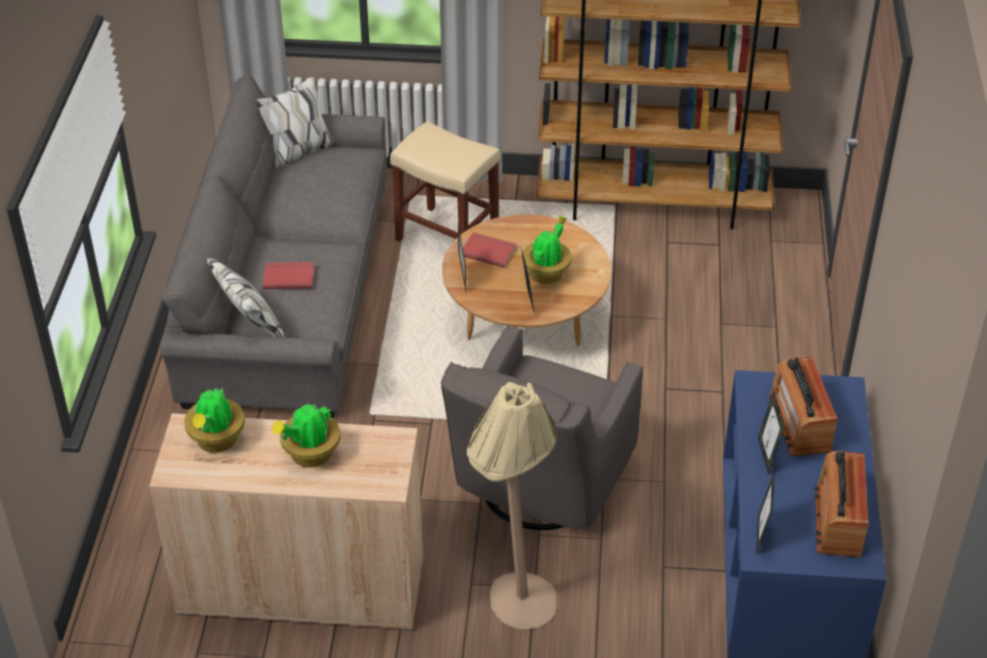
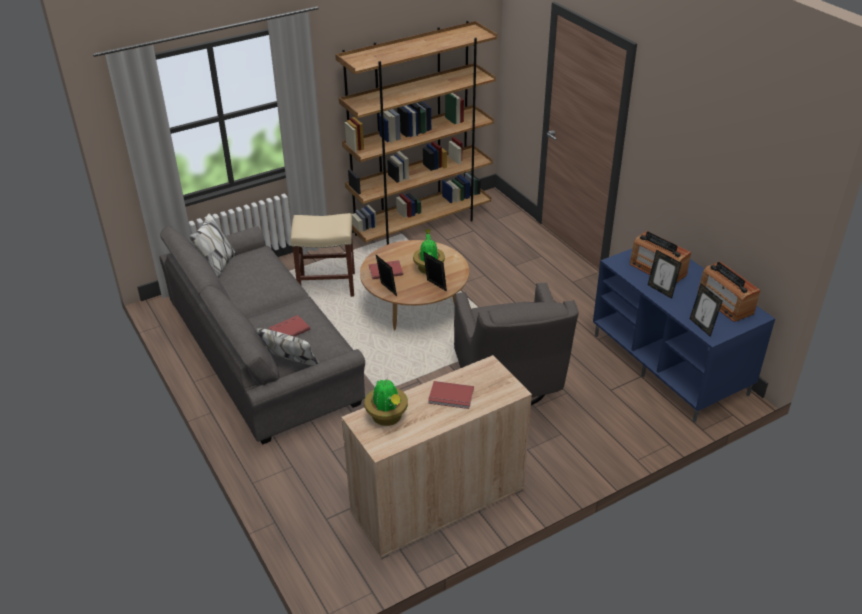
camera: 35 degrees left, 5 degrees down
(310, 455) = (451, 397): potted plant -> red book
(513, 612) = (564, 451): beige floor lamp -> none

